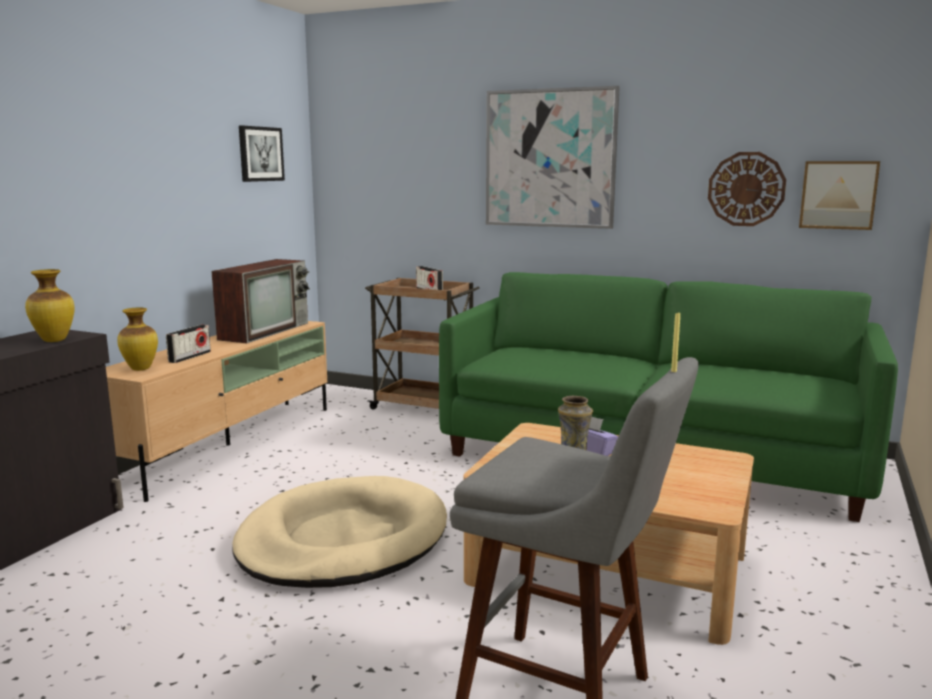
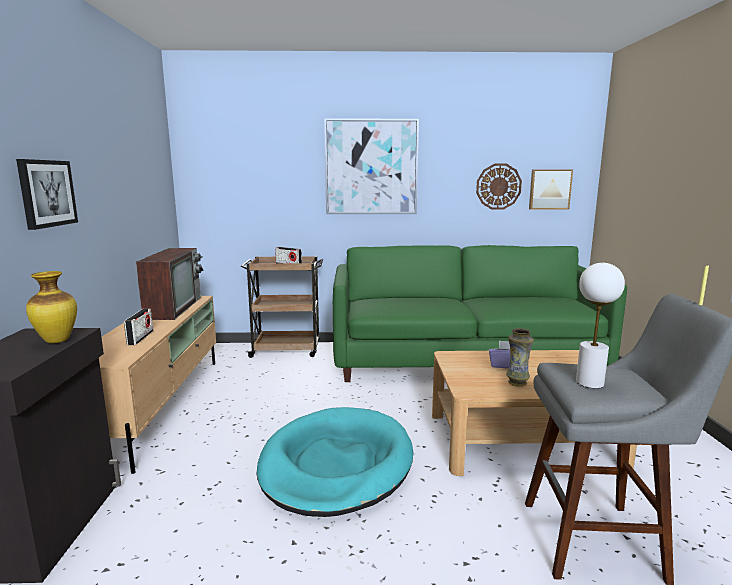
camera: 25 degrees left, 0 degrees up
(141, 369) = (109, 355): vase -> none
(260, 154) = (146, 162): picture -> picture (46, 193)
(343, 540) = (336, 464): beige dog bed -> turquoise dog bed
(522, 463) = (589, 382): none -> white table lamp

